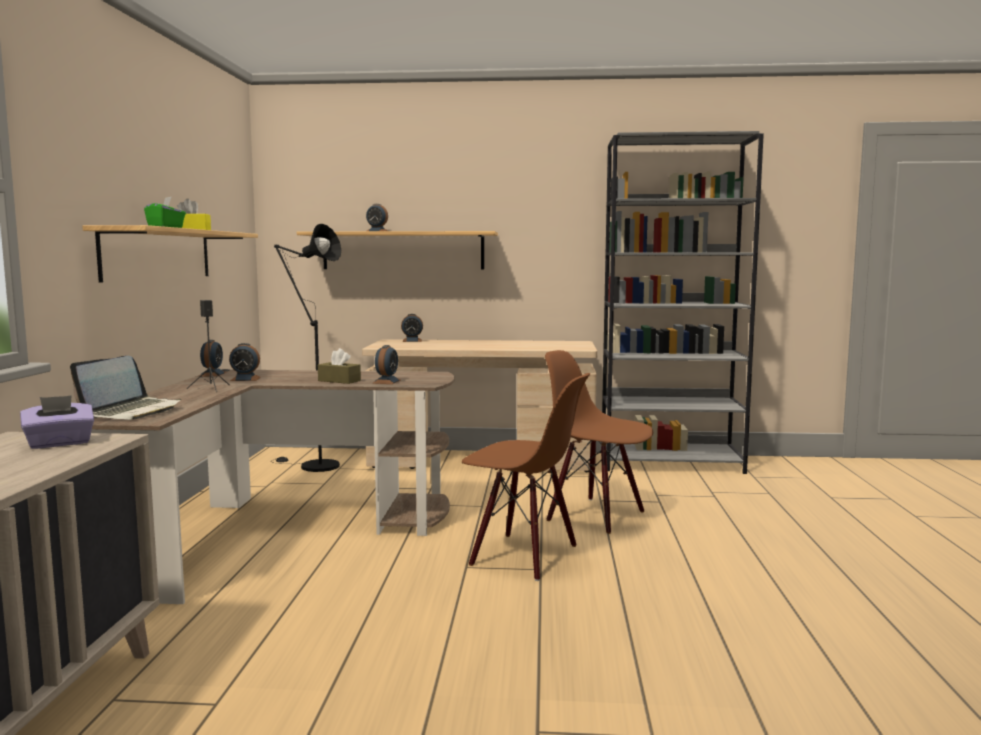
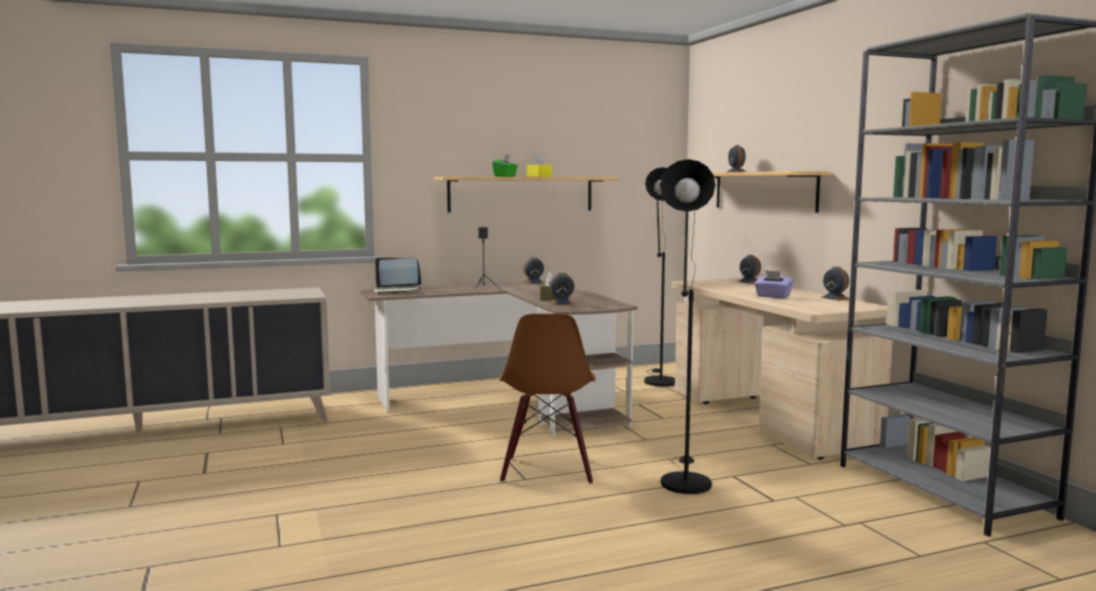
camera: 65 degrees right, 0 degrees up
(59, 443) = (296, 293): purple tissue box -> purple tissue box (773, 296)
(245, 379) = (525, 287): alarm clock -> alarm clock (835, 298)
(596, 515) = (683, 480): brown chair -> black floor lamp

